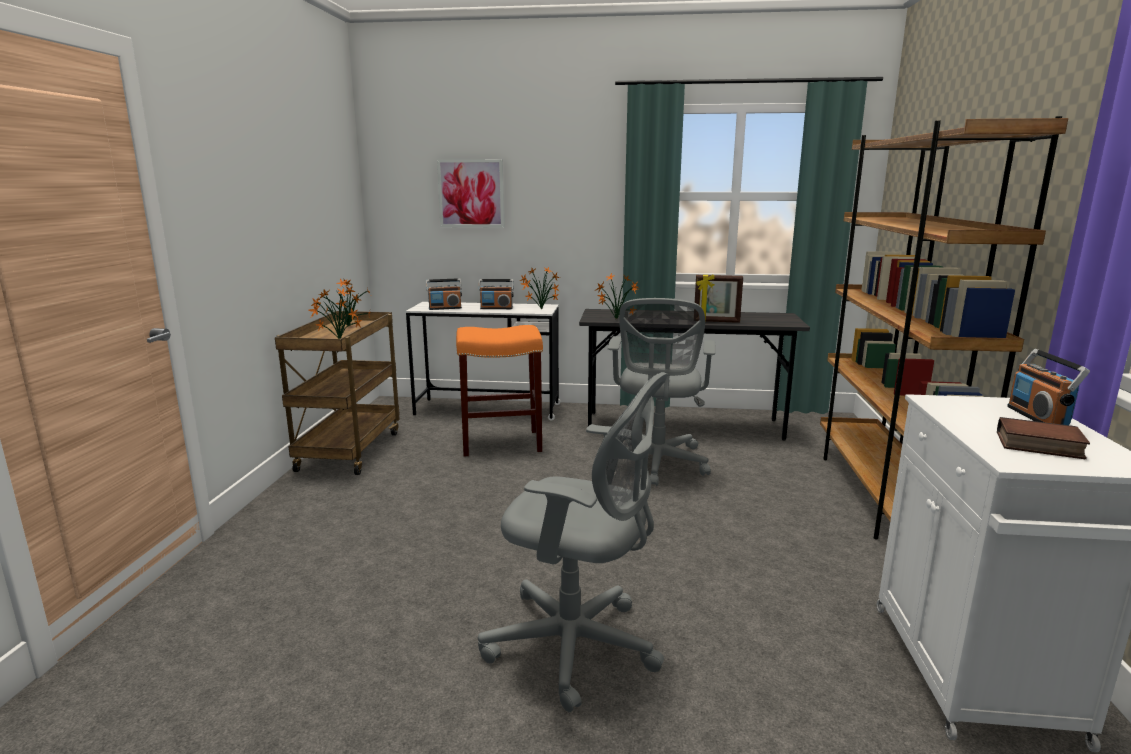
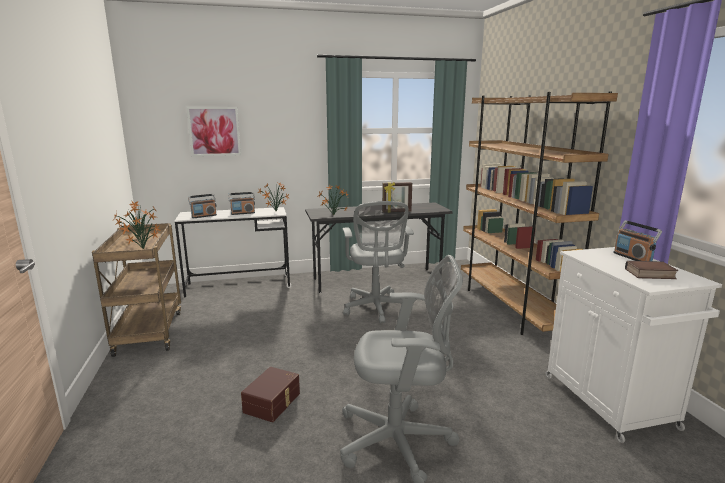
camera: 20 degrees left, 0 degrees up
(442, 560) = (273, 403): none -> brown storage box
(500, 443) = (263, 309): orange stool -> none

